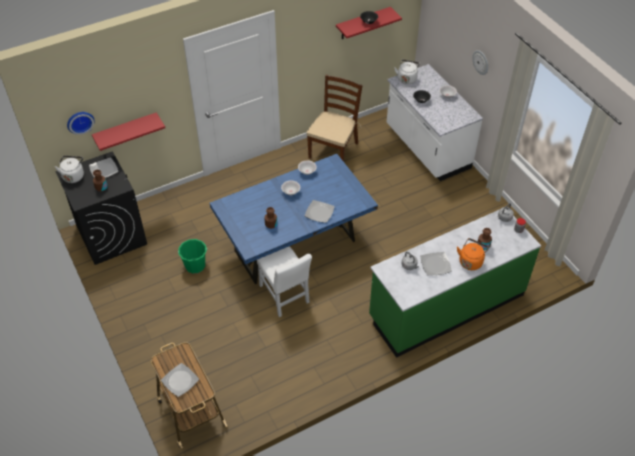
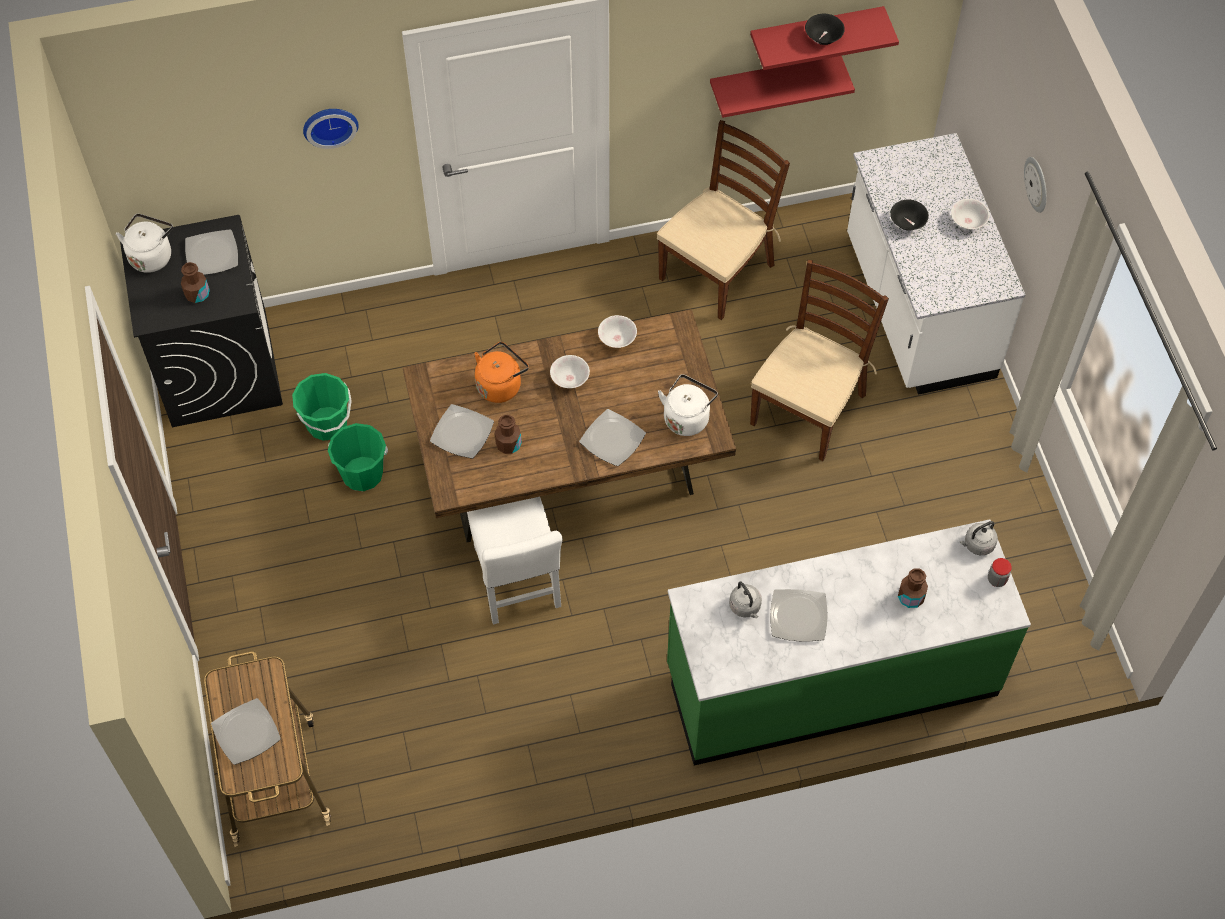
camera: 15 degrees right, 10 degrees up
(80, 121) = (175, 157): wall clock -> wall clock (330, 124)
(126, 130) = (270, 181): red shelf -> red shelf (774, 80)
(171, 248) = (327, 424): none -> green bucket
(247, 224) = (462, 434): none -> plate
(295, 245) = (571, 475): blue dining table -> brown dining table
(394, 196) = (808, 408): none -> brown chair
(407, 78) = (896, 161): white kettle -> white kettle (687, 417)
(471, 261) = (872, 626): orange kettle -> orange kettle (500, 384)

